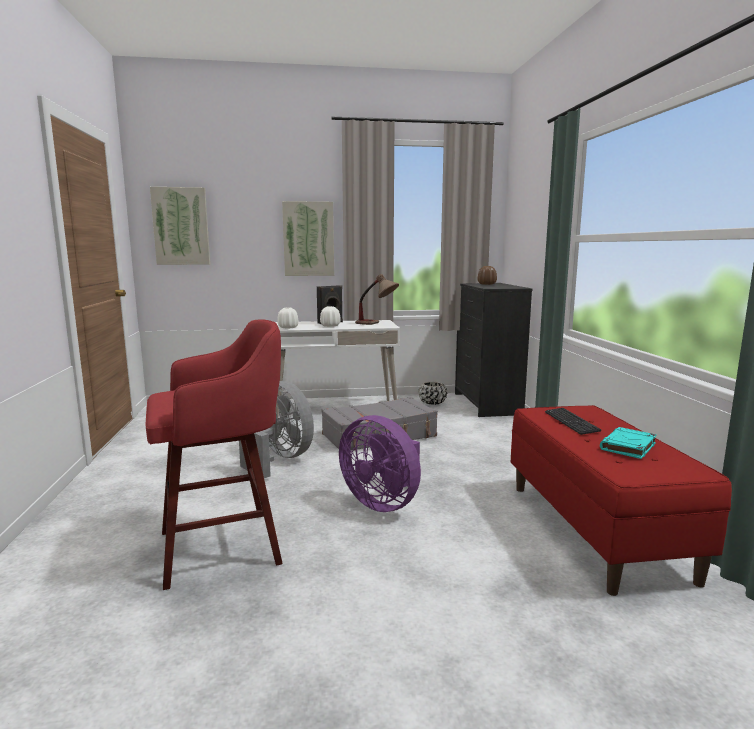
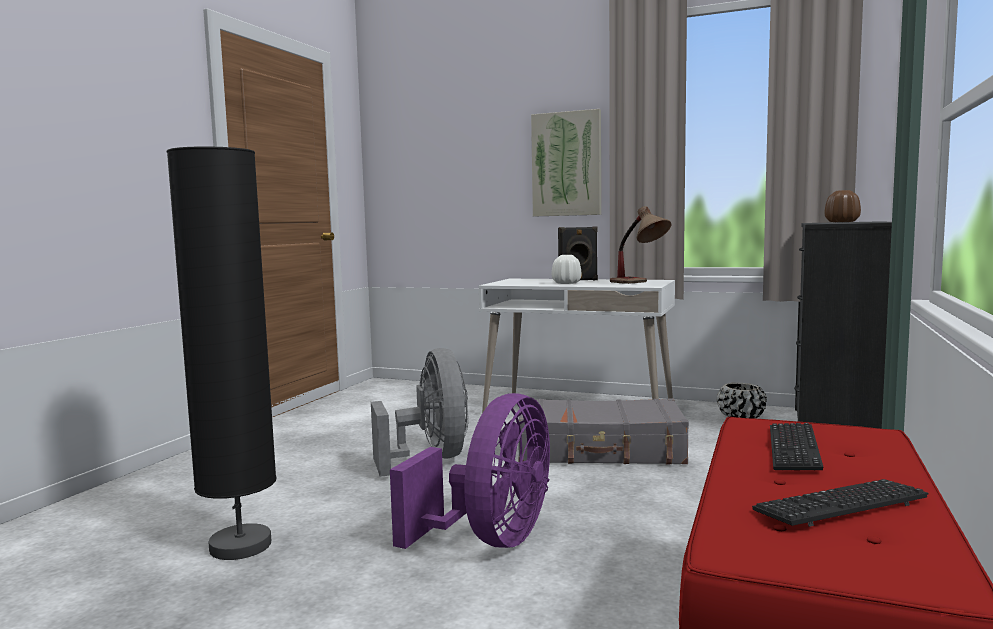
camera: 30 degrees right, 5 degrees down
(181, 226) = (414, 157): picture -> none
(224, 546) = (240, 546): red stool -> black floor lamp
(288, 327) = (507, 283): white vase -> none
(383, 502) = (491, 539): purple fan -> purple fan turned 135 degrees counterclockwise
(628, 447) = (840, 506): turquoise book -> keyboard

